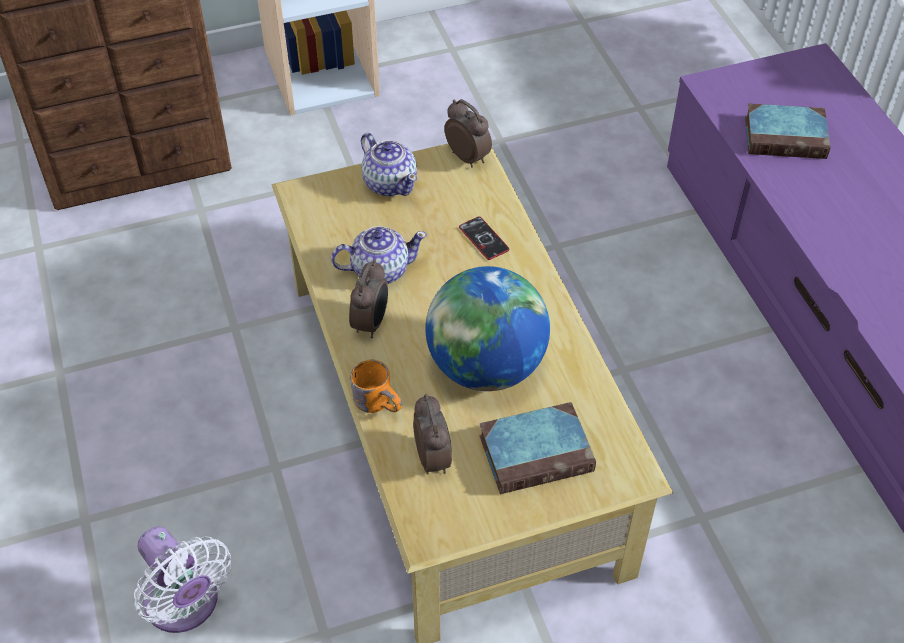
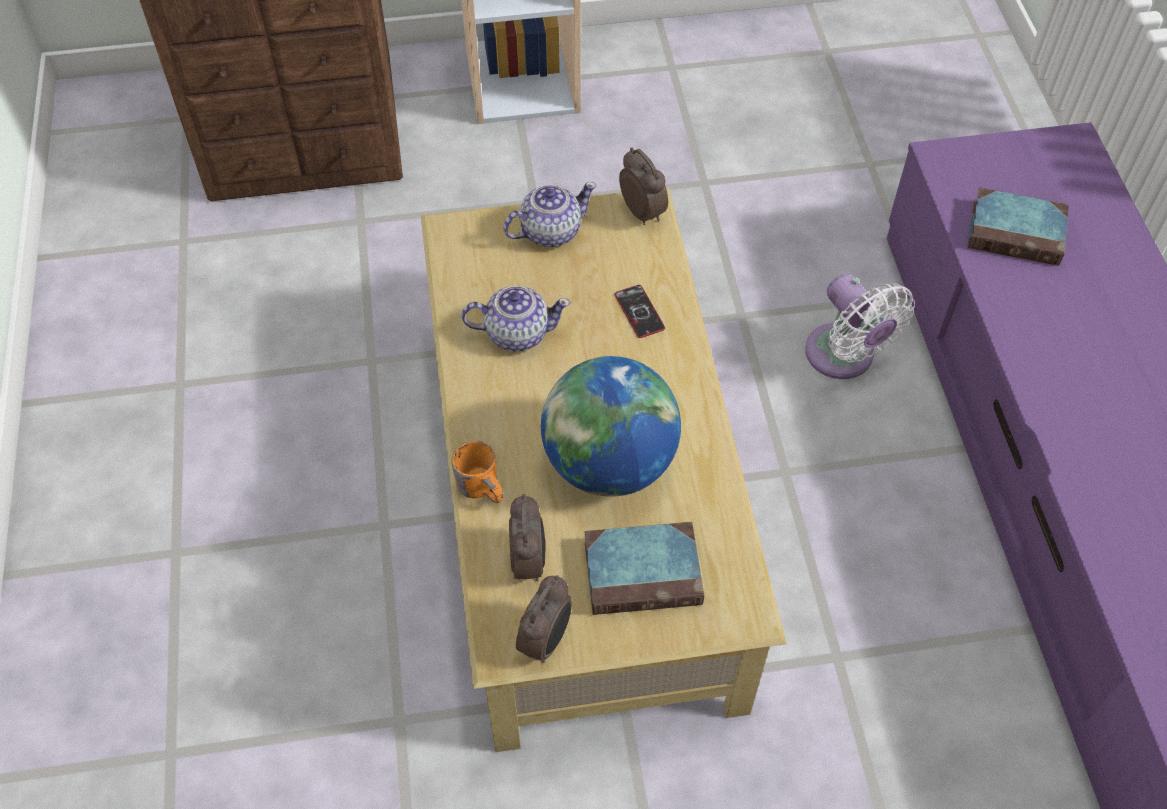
camera: 10 degrees right, 5 degrees up
(185, 605) = (260, 664): white fan -> white fan (844, 357)
(371, 323) = (494, 394): alarm clock -> alarm clock (546, 640)
(390, 183) = (549, 231): teapot -> teapot turned 90 degrees counterclockwise

